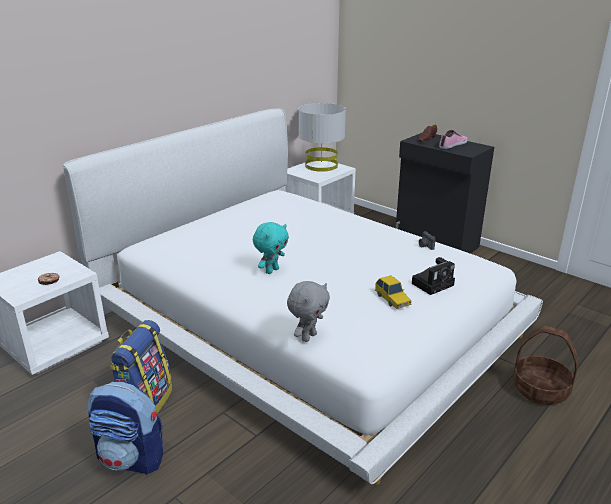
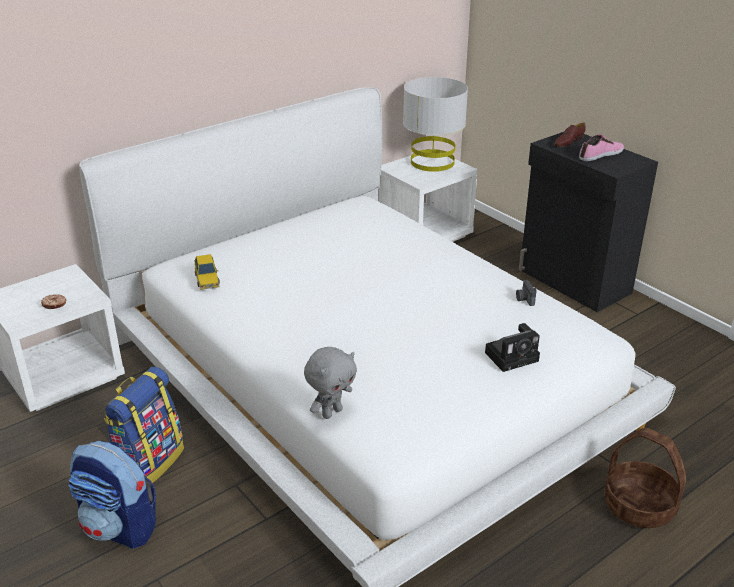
camera: 10 degrees right, 5 degrees up
(271, 270) = (315, 316): turquoise plush toy -> none
(392, 299) = (452, 373): toy car -> toy car (207, 280)

